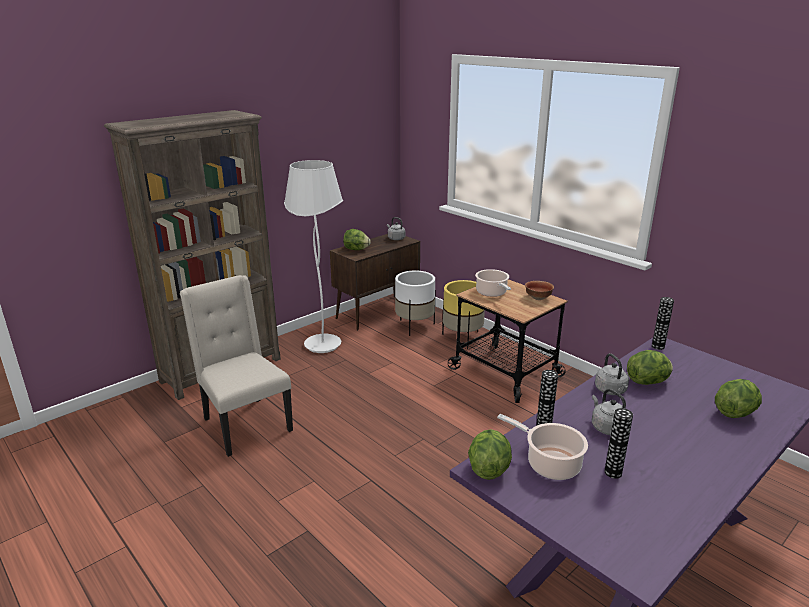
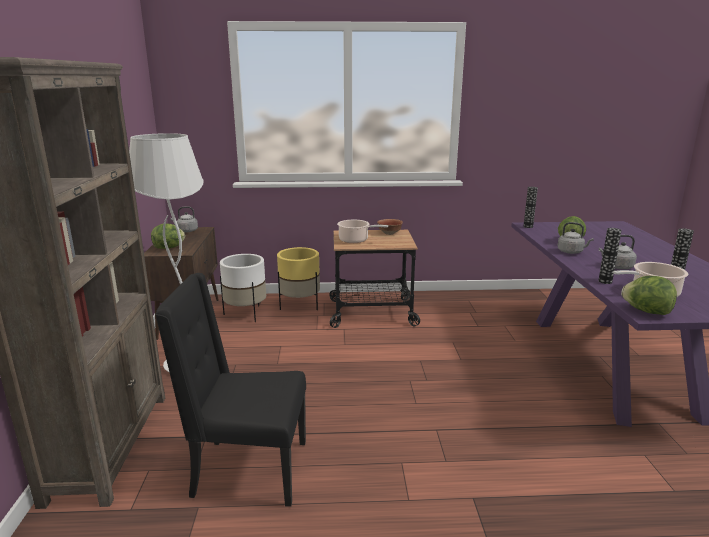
camera: 50 degrees left, 5 degrees down
(245, 425) = (247, 470): beige chair -> black chair
(735, 412) = (625, 239): lettuce -> none

